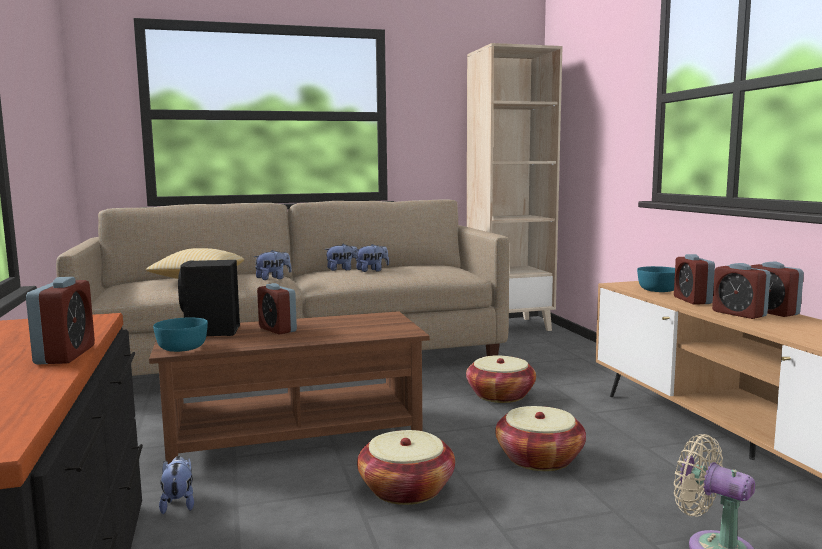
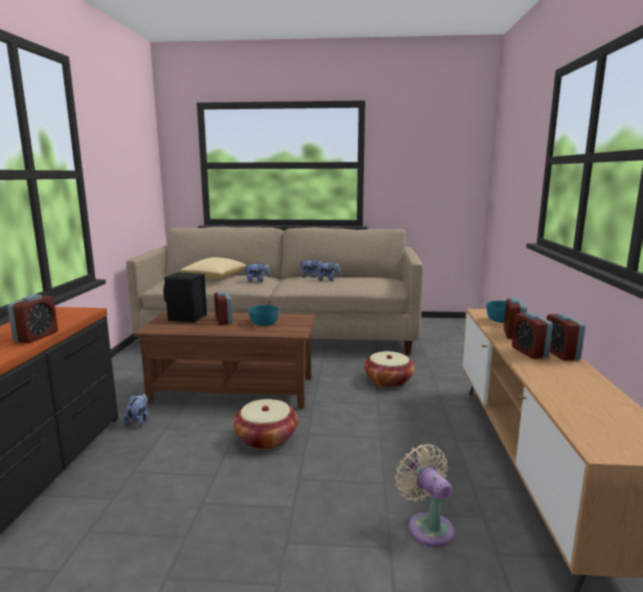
camera: 20 degrees right, 5 degrees up
(183, 348) = (158, 328): turquoise bowl -> turquoise bowl (264, 323)
(509, 326) = (448, 325): beige bookcase -> none
(539, 459) = (370, 434): basket -> none

